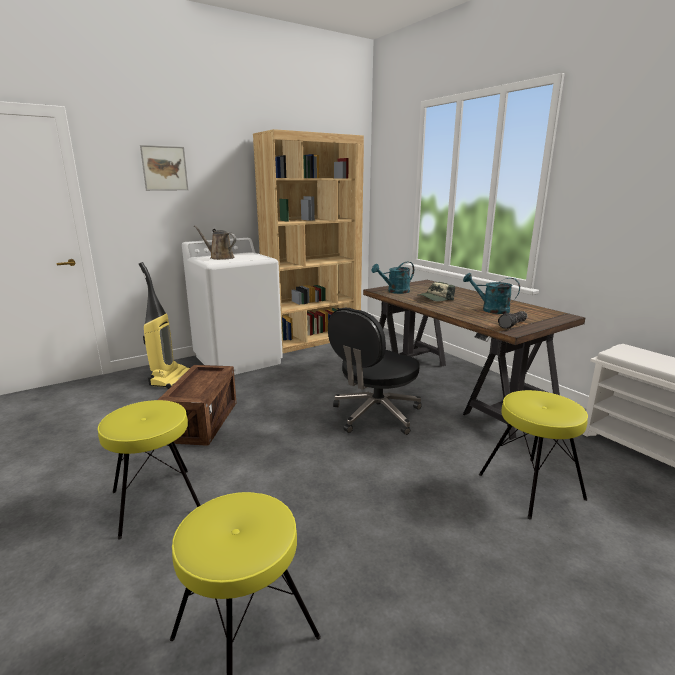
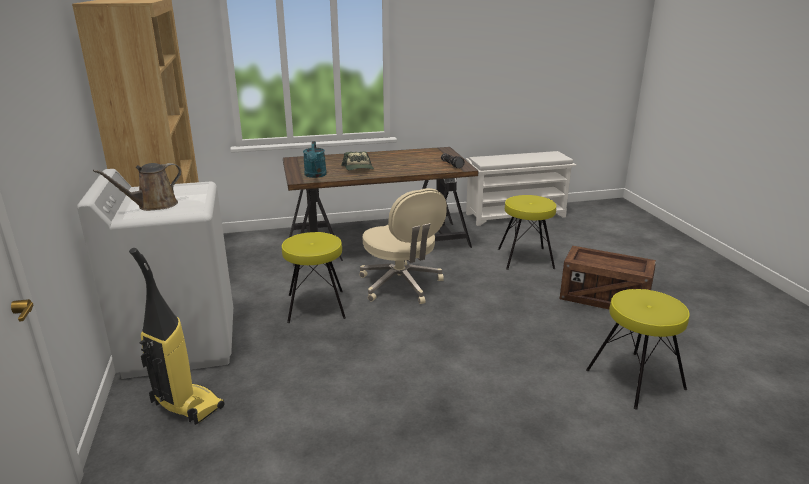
camera: 70 degrees left, 5 degrees up
(157, 500) = (484, 416): yellow stool -> yellow stool (315, 306)
(164, 168) = (34, 83): picture -> none
(202, 422) = (345, 382): crate -> crate (603, 299)
(375, 414) = (401, 285): black office chair -> beige office chair
(490, 309) = (409, 161): turquoise watering can -> none

